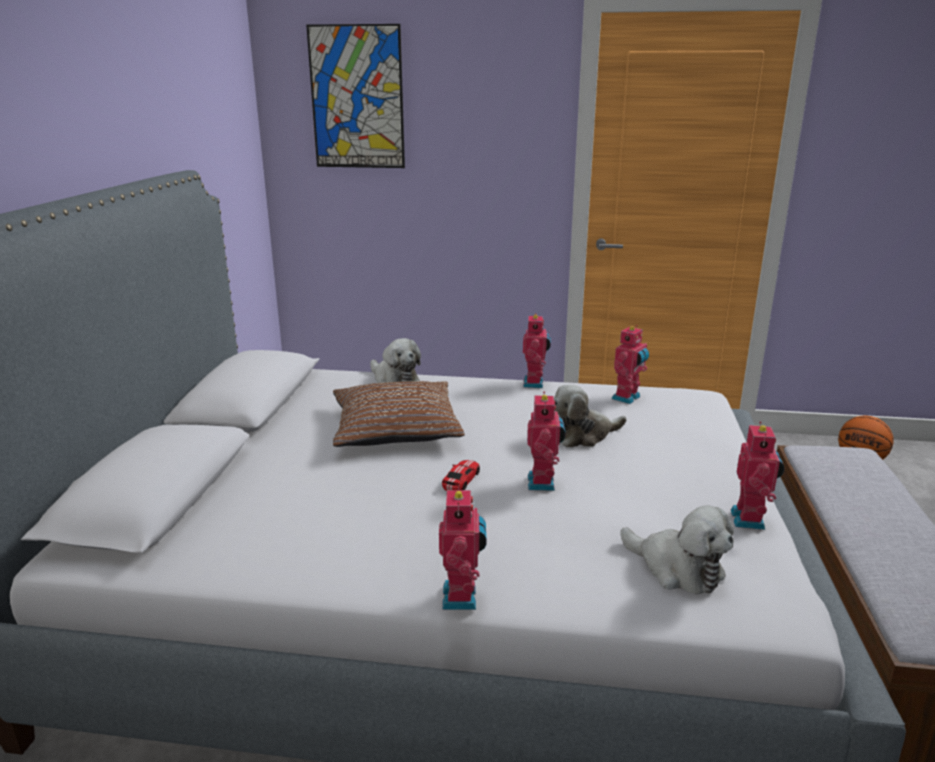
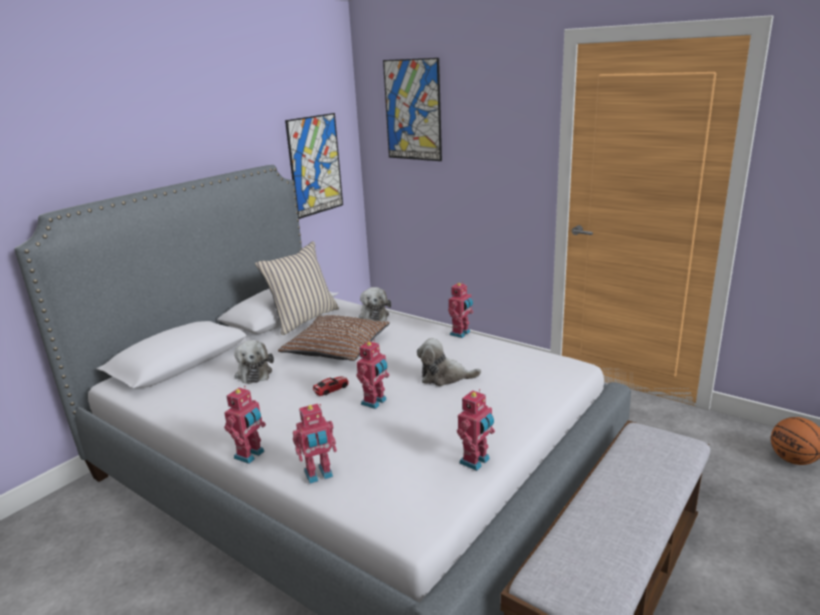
camera: 30 degrees right, 0 degrees up
(224, 177) = (315, 165): none -> picture
(295, 401) = (303, 319): none -> beige pillow
(627, 398) = (512, 357): toy robot -> toy robot (319, 475)
(677, 569) = (382, 476): plush toy -> plush toy (254, 373)

